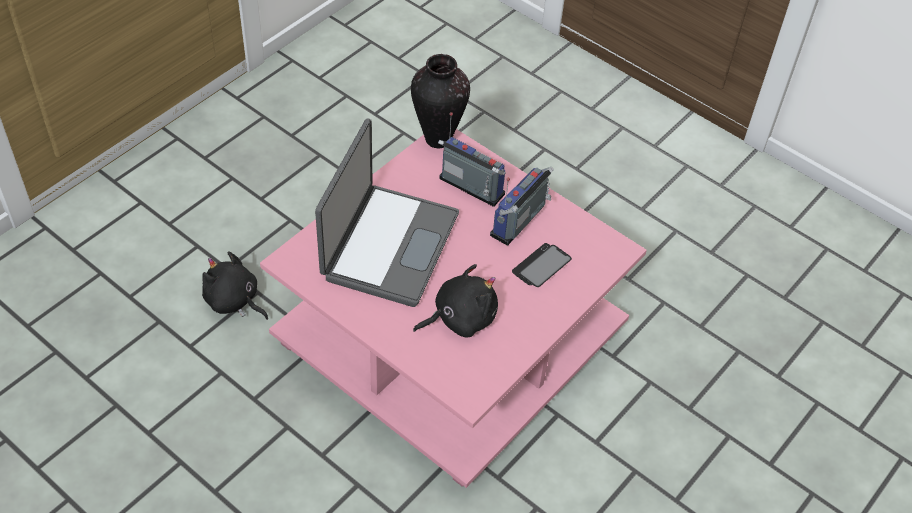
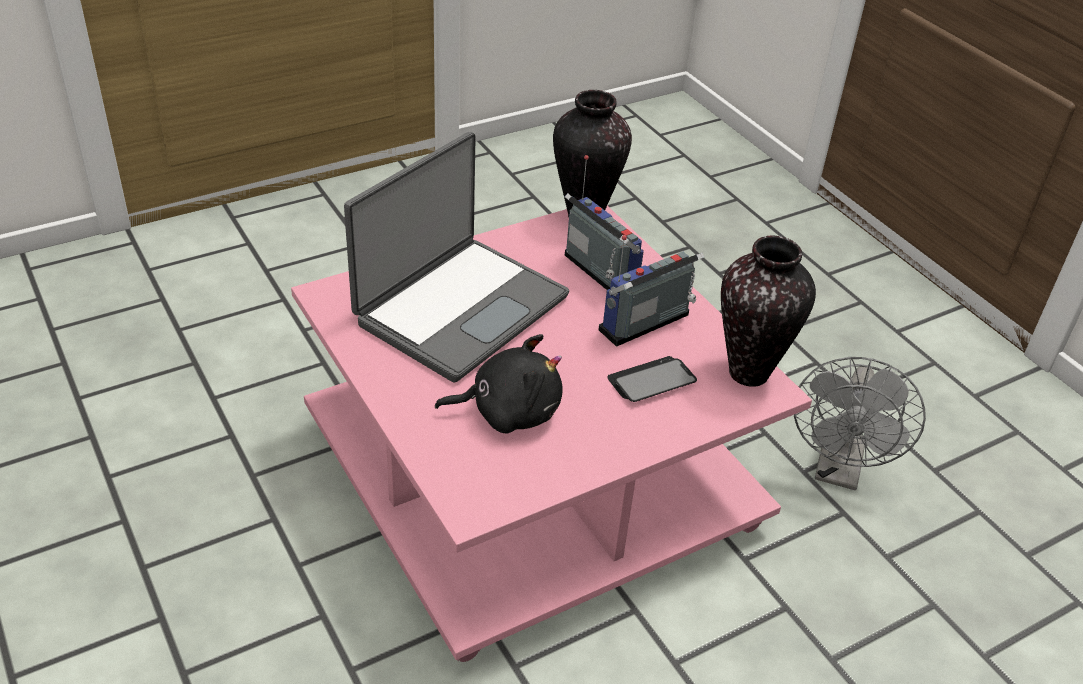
camera: 20 degrees right, 10 degrees down
(234, 301) = (291, 364): black plush toy -> none
(601, 242) = (750, 374): none -> vase
(651, 272) = (839, 471): none -> grey fan

